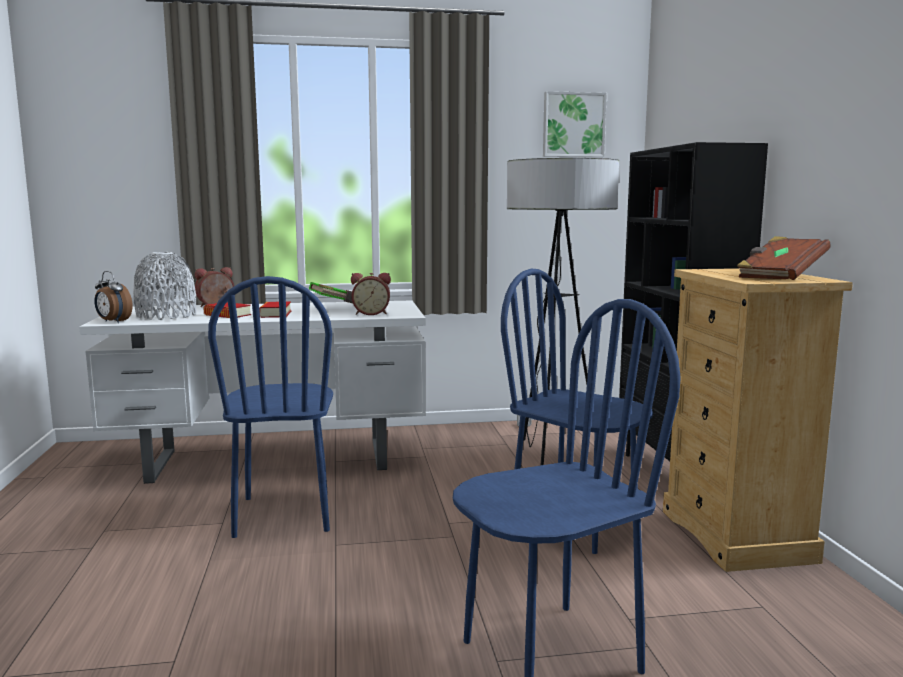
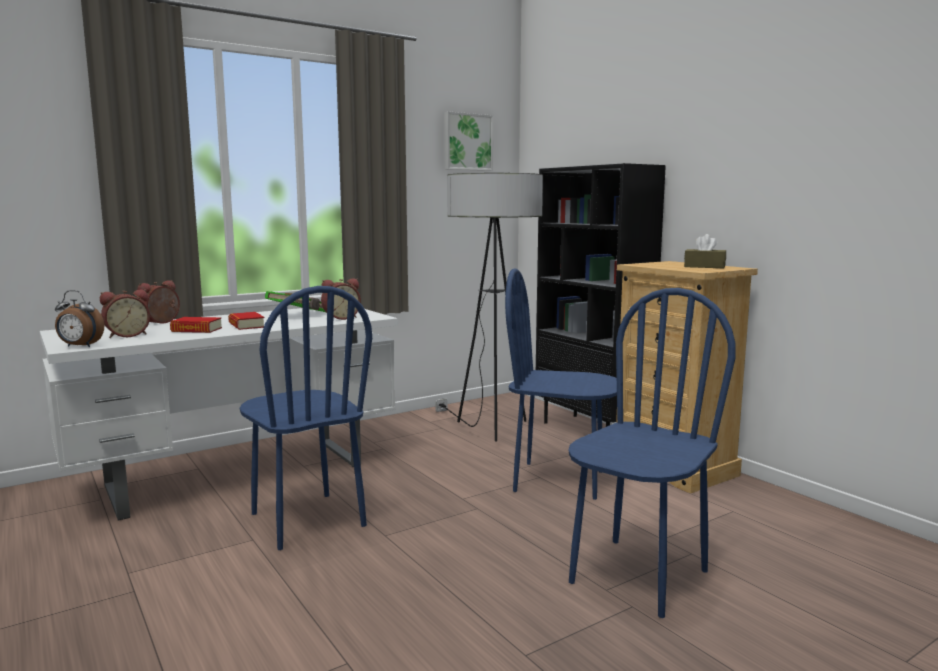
camera: 25 degrees left, 0 degrees up
(166, 315) = (127, 335): grey vase -> alarm clock
(780, 276) = (704, 267): brown book -> brown tissue box

